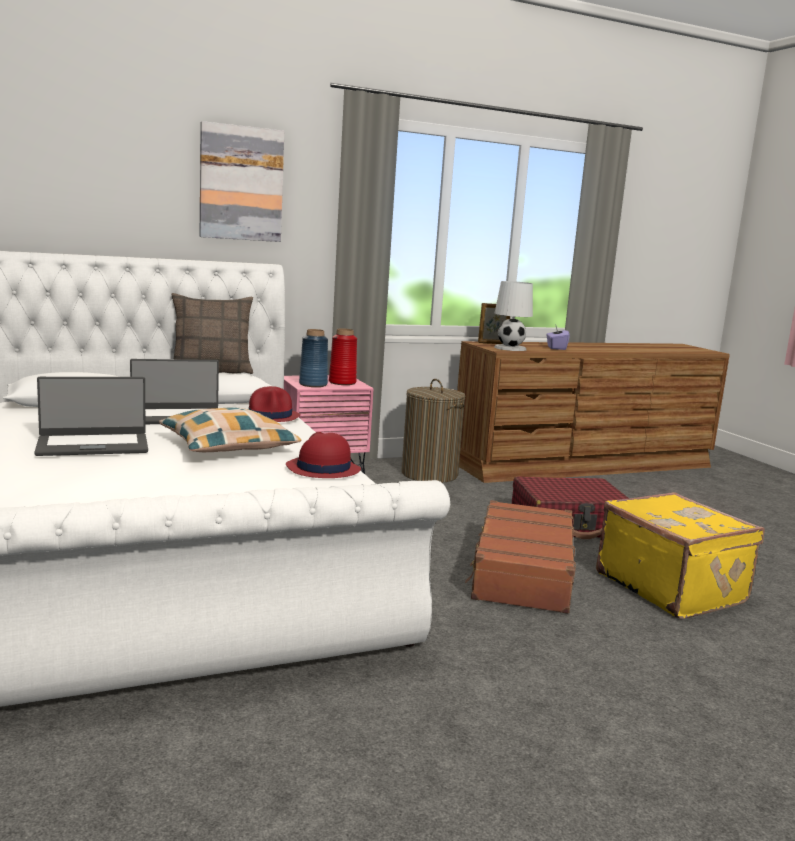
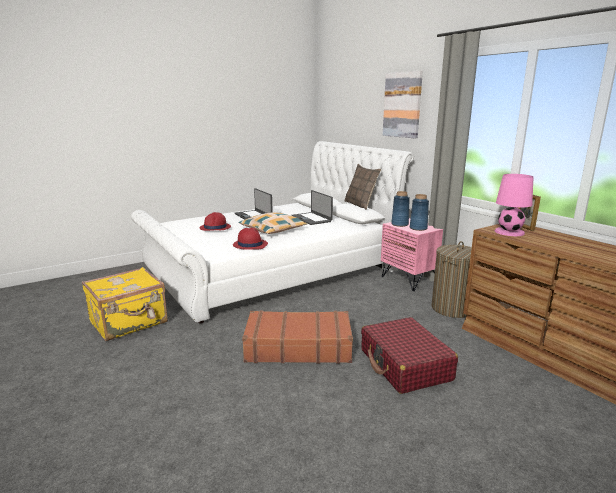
camera: 80 degrees right, 5 degrees up
(270, 416) = (333, 229): red hat -> red hat (215, 228)
(342, 382) = (418, 228): red vase -> blue vase
(510, 348) = (509, 232): white table lamp -> pink table lamp
(556, 348) = (561, 244): purple tissue box -> none
(671, 588) = (305, 408): yellow suitcase -> yellow suitcase (129, 322)

